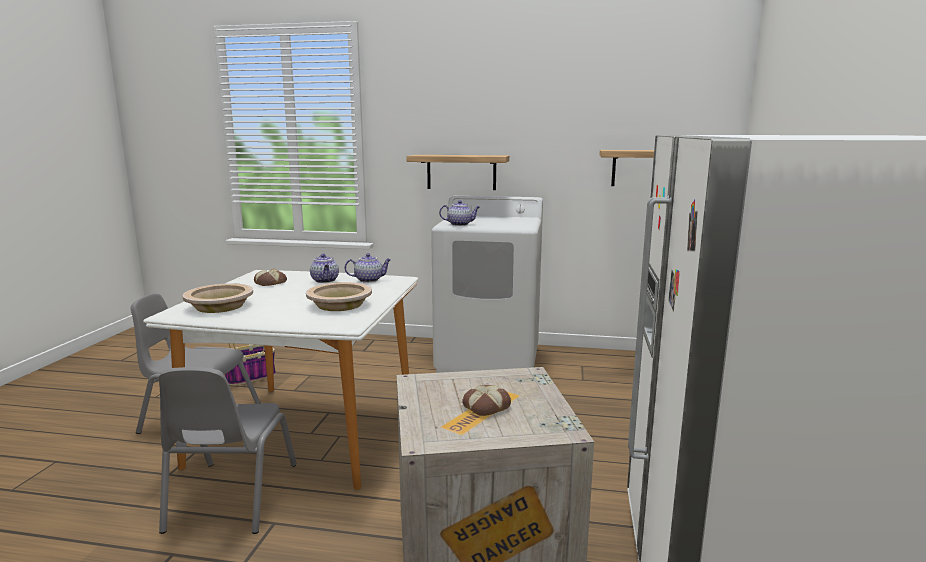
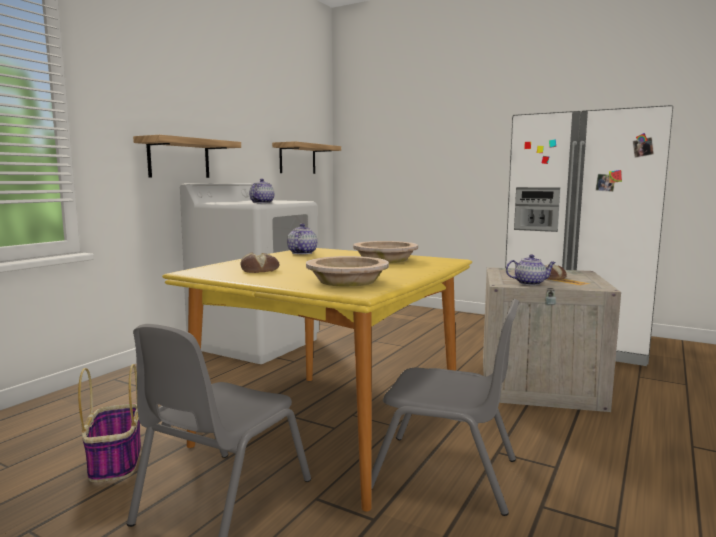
camera: 70 degrees left, 5 degrees down
(308, 432) = (332, 429): white dining table -> yellow dining table
(325, 281) = (282, 259): teapot -> teapot (530, 283)

